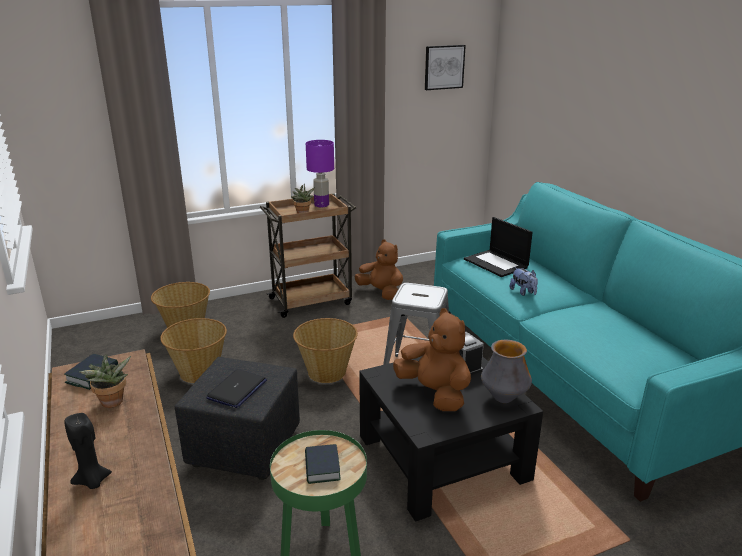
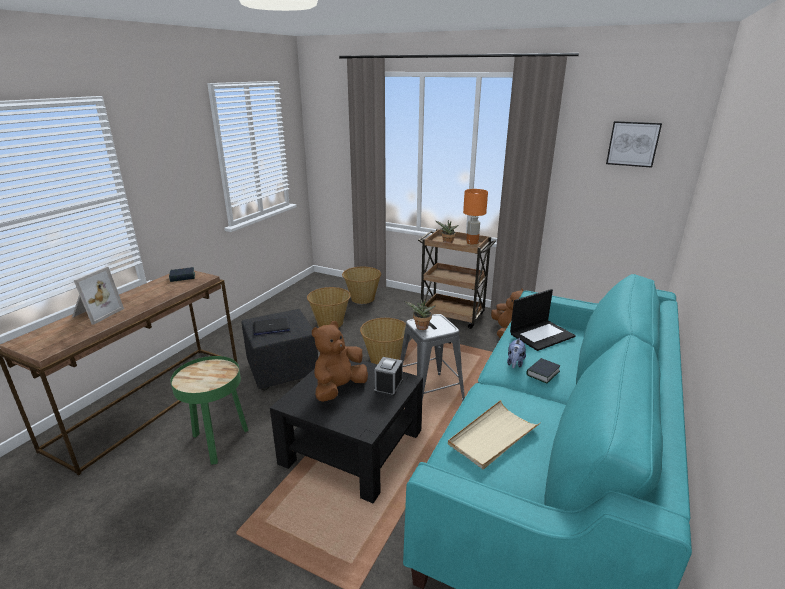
camera: 50 degrees right, 0 degrees up
(92, 481) = (96, 313): black candle -> picture frame
(112, 404) = (161, 291): potted plant -> potted plant (421, 328)
(322, 205) = (472, 242): purple table lamp -> orange table lamp
(322, 468) = (204, 378): book -> book (542, 373)
(434, 393) = (339, 388): brown plush toy -> brown plush toy turned 150 degrees counterclockwise
(496, 263) = (542, 335): laptop -> laptop turned 135 degrees counterclockwise
(503, 398) = (367, 419): vase -> none
(614, 344) = (492, 436): none -> beige tray

